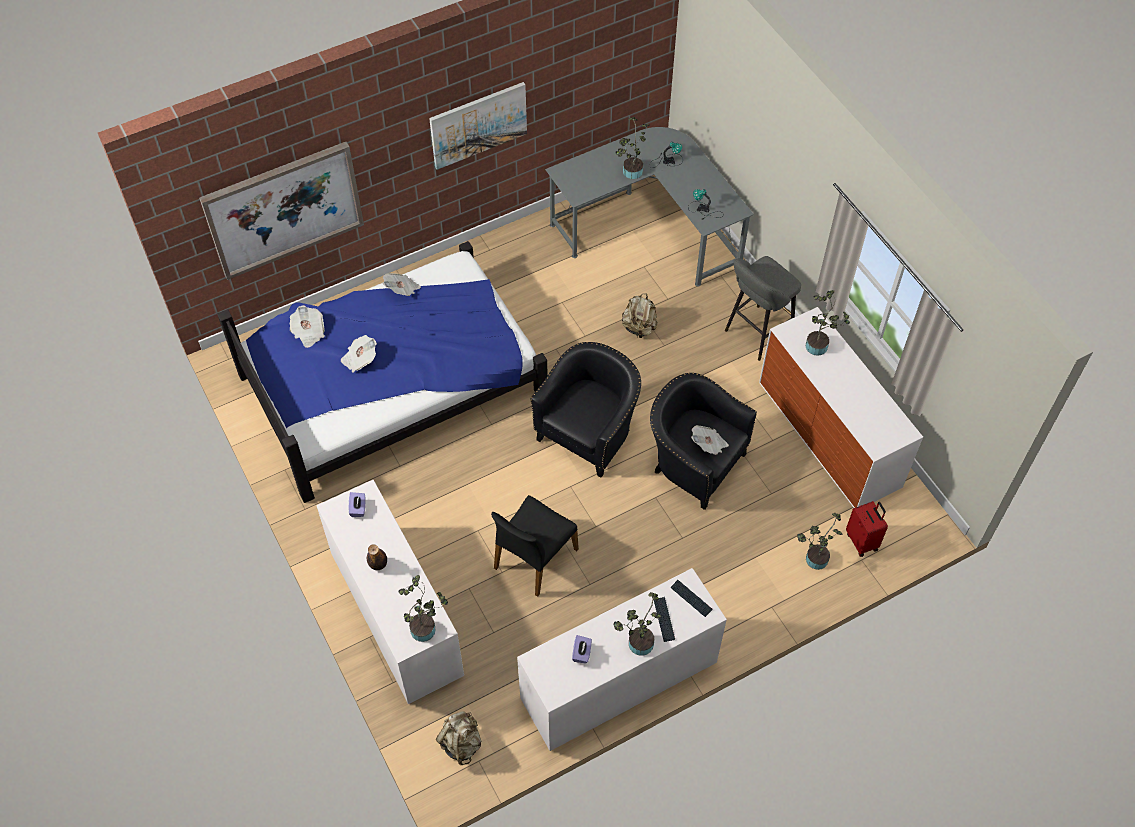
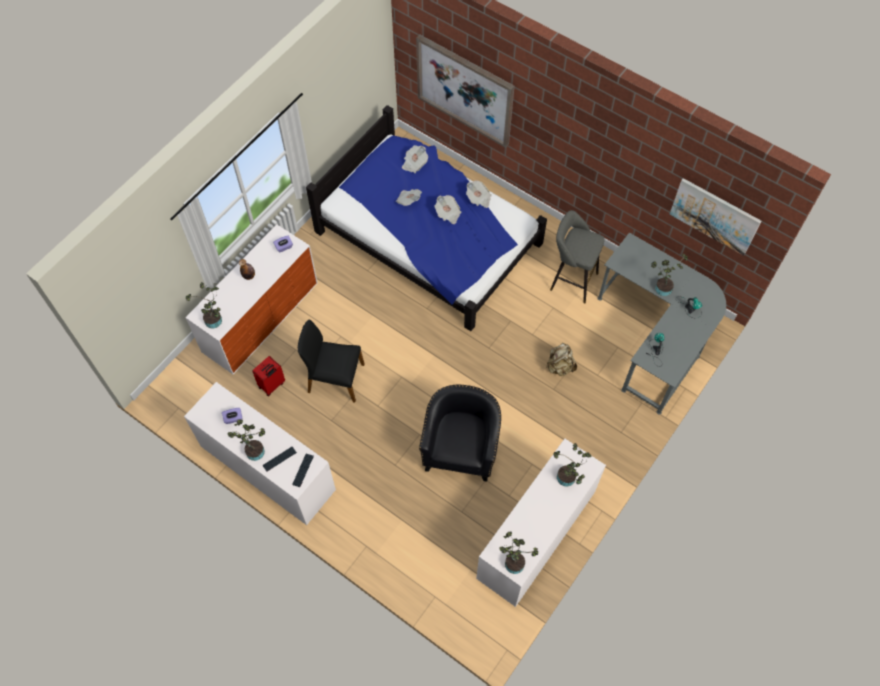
camera: 65 degrees right, 5 degrees up
(461, 743) = (186, 393): beige backpack -> none
(478, 124) = (603, 160): picture -> picture (714, 216)
(589, 433) = (451, 371): black armchair -> none
(708, 445) = (455, 442): newspaper -> newspaper (448, 214)
(755, 335) = (599, 448): grey stool -> grey stool (571, 280)
(814, 559) = (419, 562): potted plant -> potted plant (513, 562)
(862, 541) = (451, 592): red suitcase -> red suitcase (272, 385)

